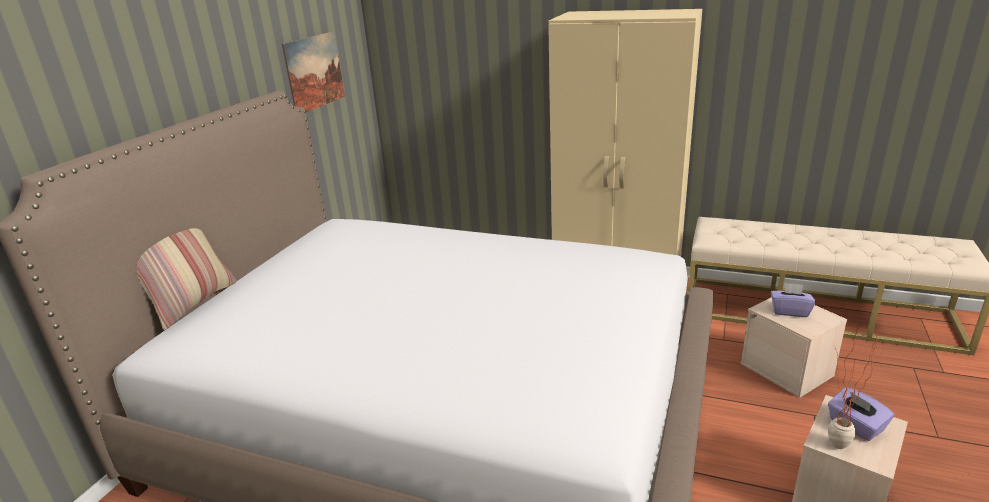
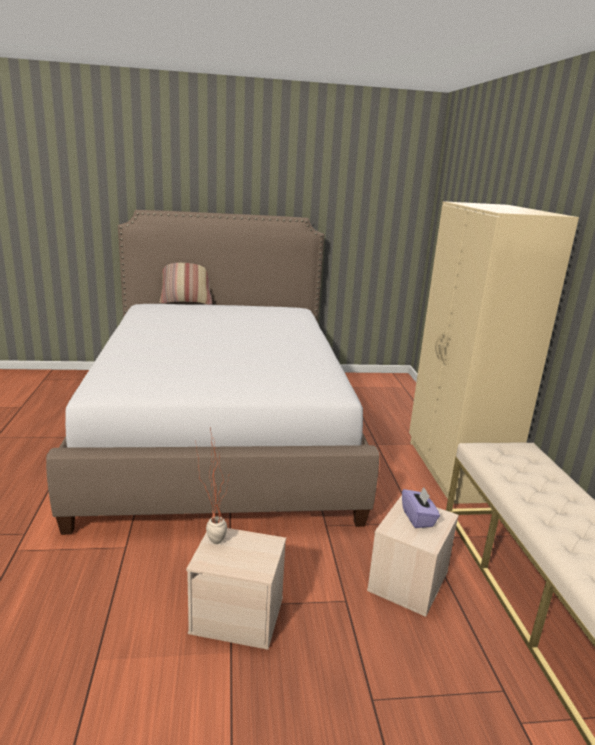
camera: 60 degrees right, 5 degrees down
(314, 72) = (359, 218): picture -> none
(855, 426) = (247, 551): purple tissue box -> none

